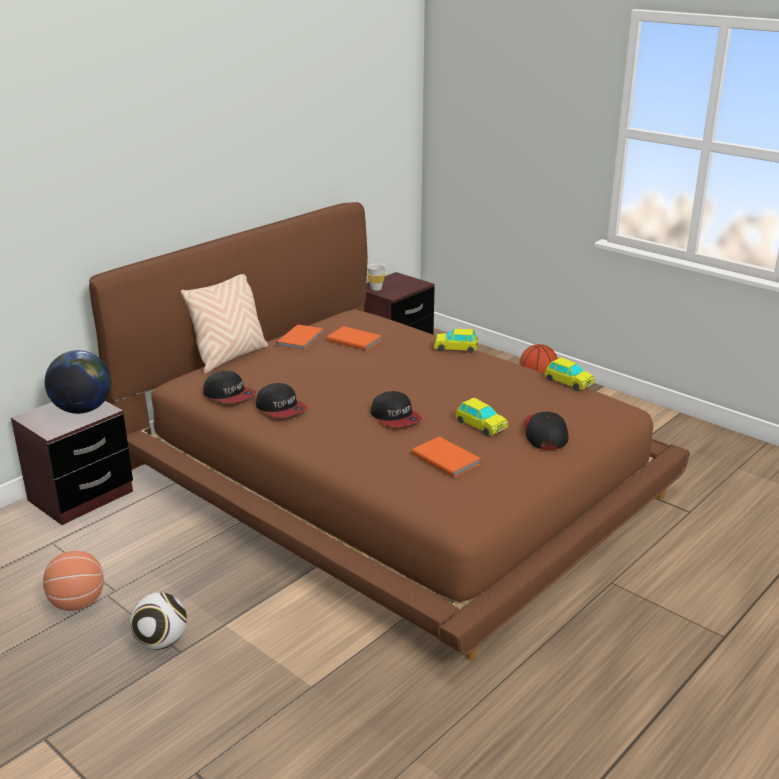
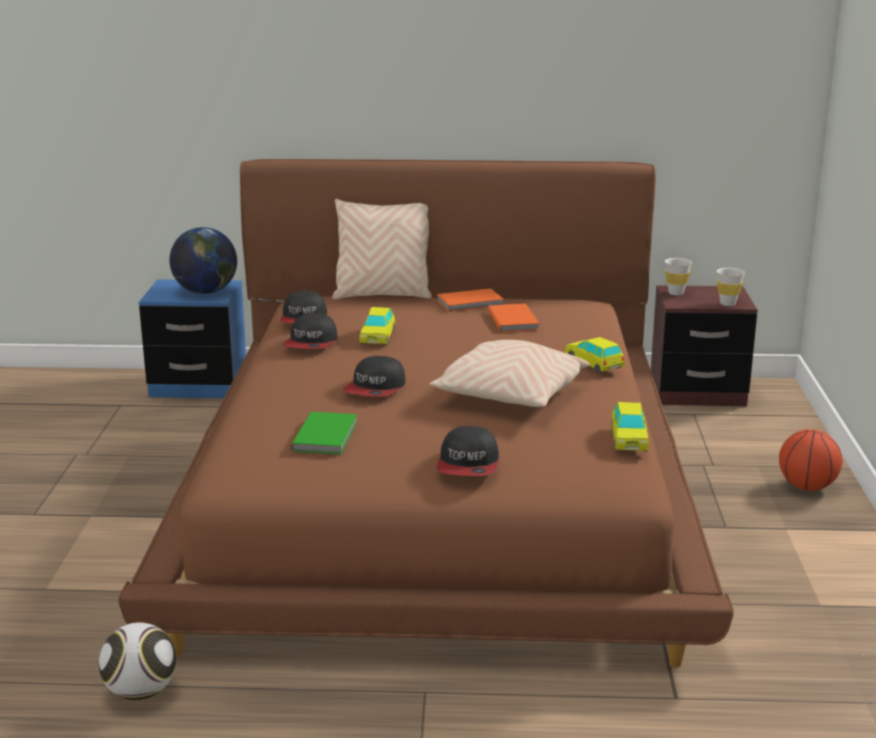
camera: 50 degrees right, 5 degrees down
(77, 603) = (53, 449): basketball -> none
(81, 496) = (198, 385): brown nightstand -> blue nightstand
(161, 642) = (39, 500): football -> football (141, 692)
(414, 285) = (727, 304): none -> white cup
(446, 458) = (327, 436): orange book -> green book
(468, 386) = (510, 396): none -> beige pillow
(481, 425) = (428, 429): toy car -> toy car (377, 337)
(545, 434) = (468, 464): cap -> cap turned 135 degrees clockwise

